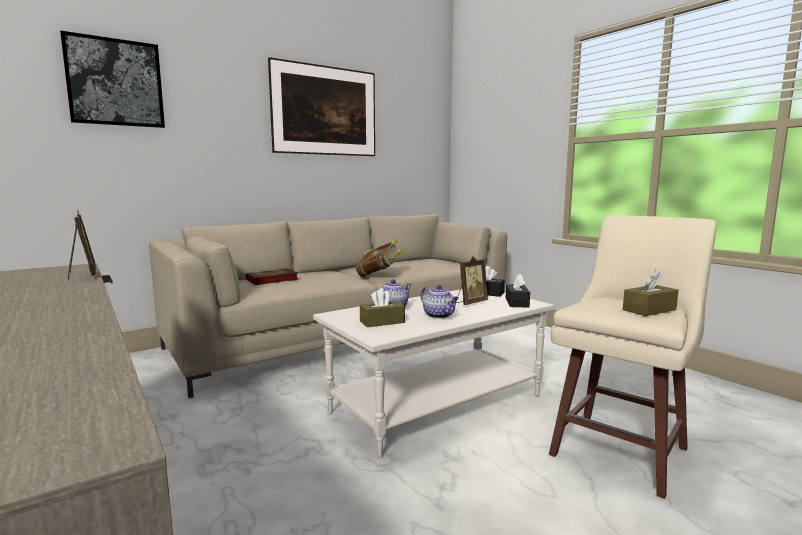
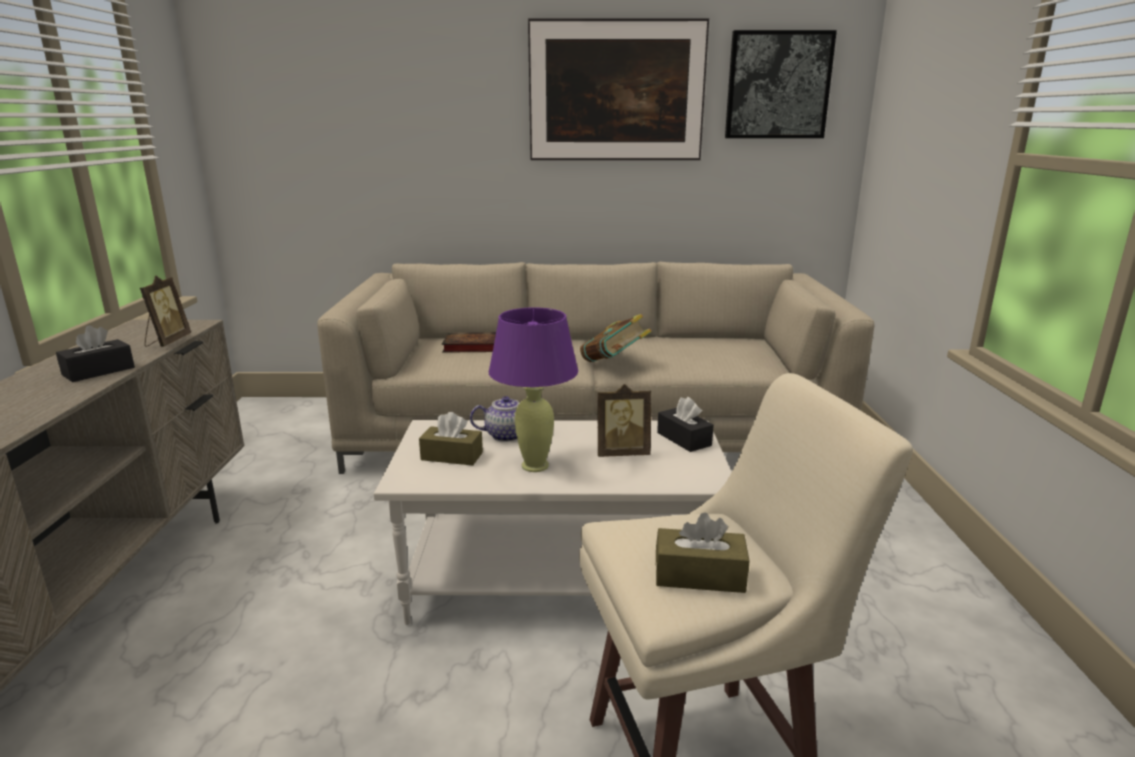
camera: 35 degrees right, 10 degrees up
(115, 83) = (337, 80): picture -> picture (778, 85)
(439, 315) = (535, 466): teapot -> purple table lamp
(517, 302) = (689, 472): black tissue box -> black tissue box (98, 371)

